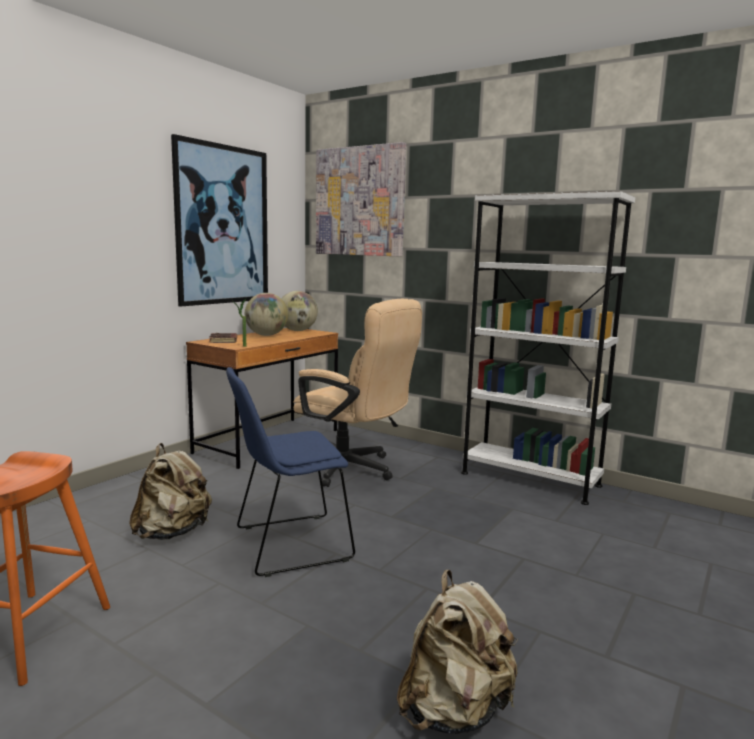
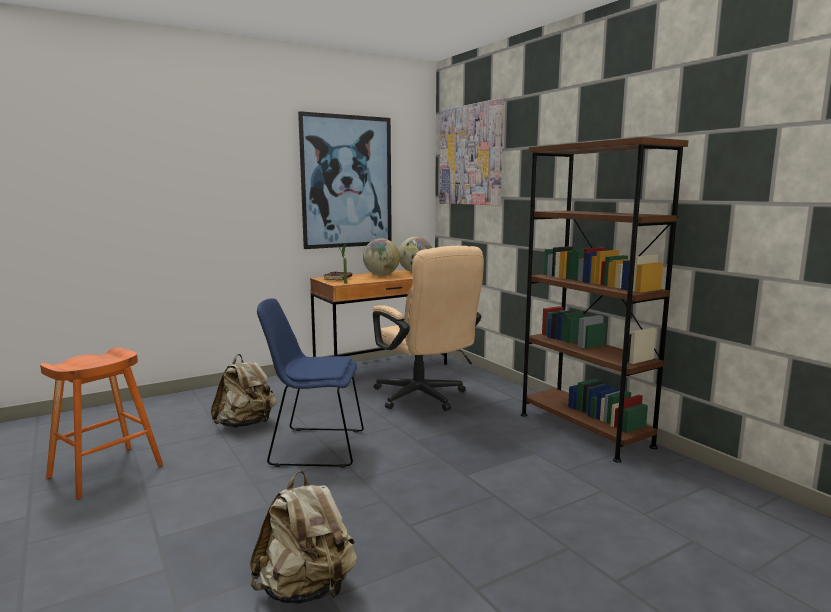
camera: 25 degrees right, 0 degrees up
(530, 479) = (584, 430): white bookcase -> brown bookcase

